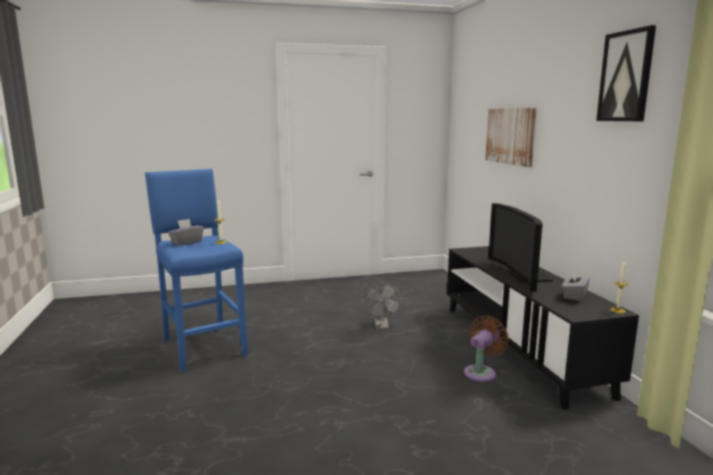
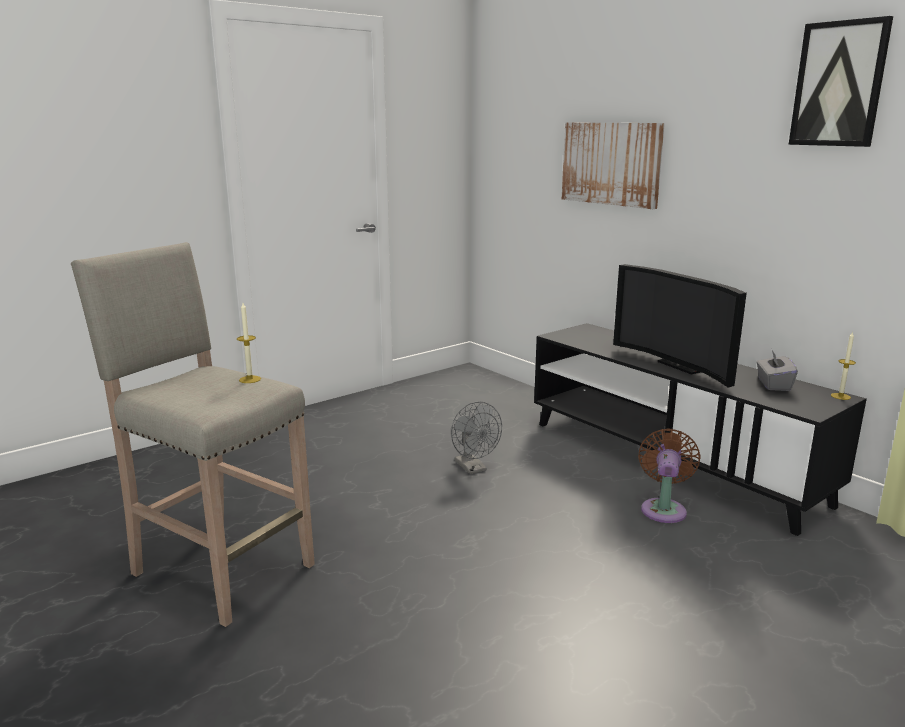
camera: 25 degrees left, 5 degrees up
(186, 242) = (184, 389): grey tissue box -> none
(203, 346) = (220, 568): blue stool -> beige stool

